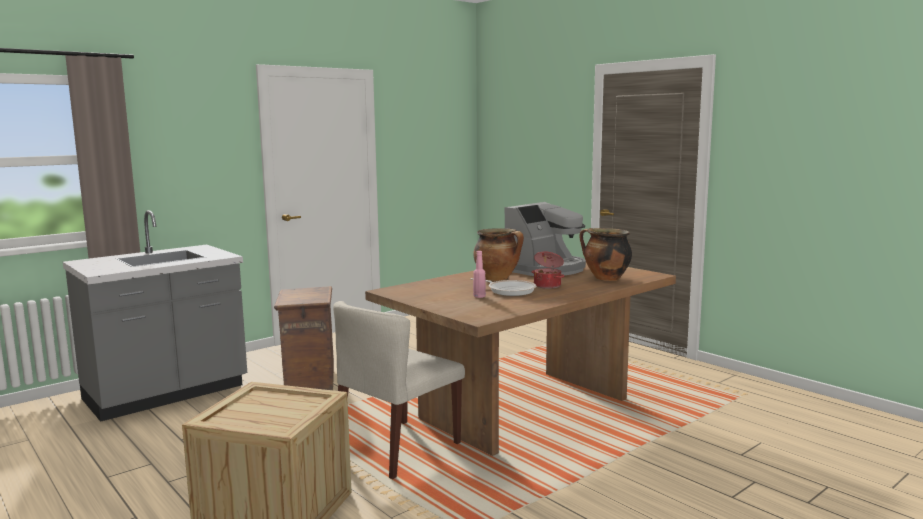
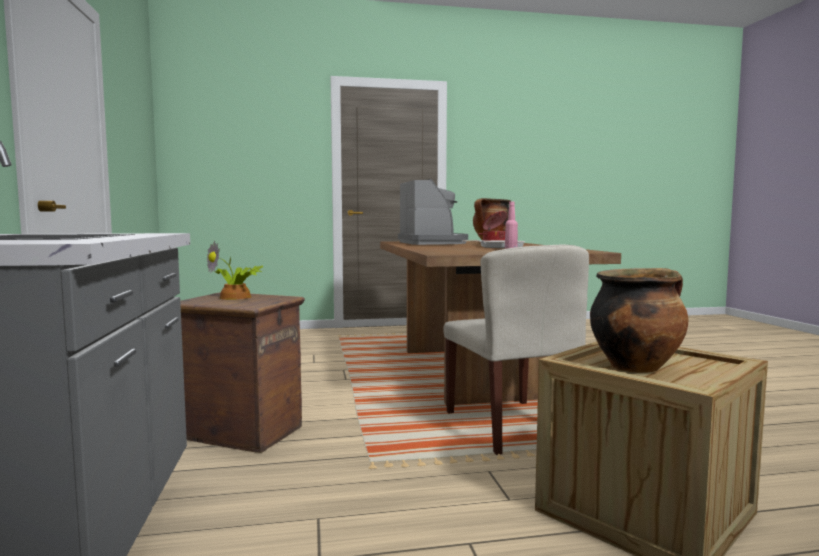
camera: 60 degrees left, 5 degrees down
(309, 293) = (237, 297): none -> potted plant
(498, 278) = (447, 246): cooking pot -> cooking pot (636, 366)

